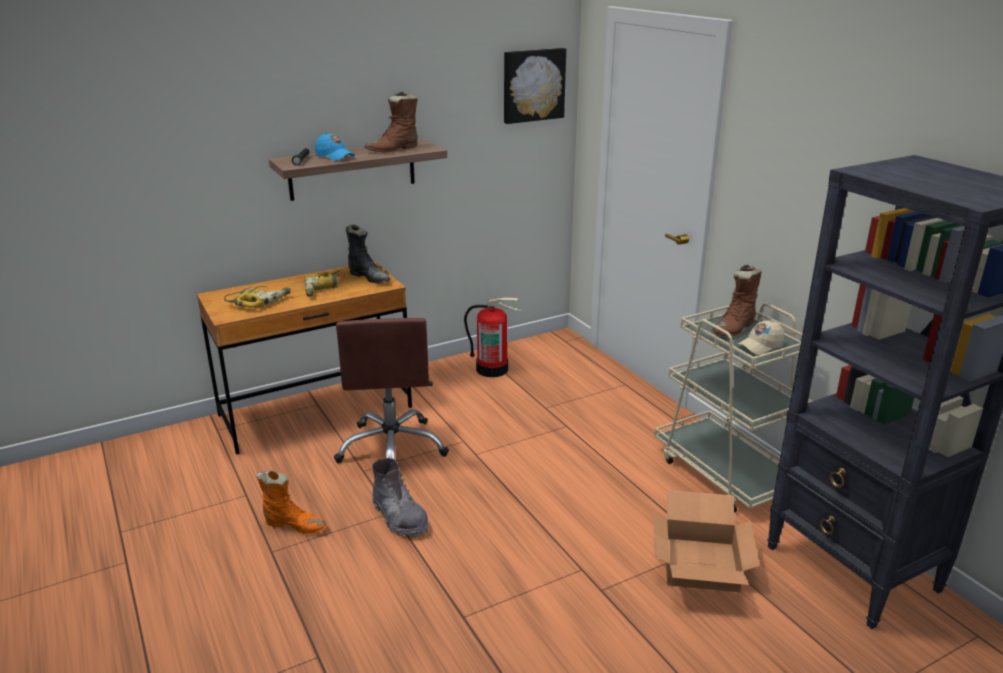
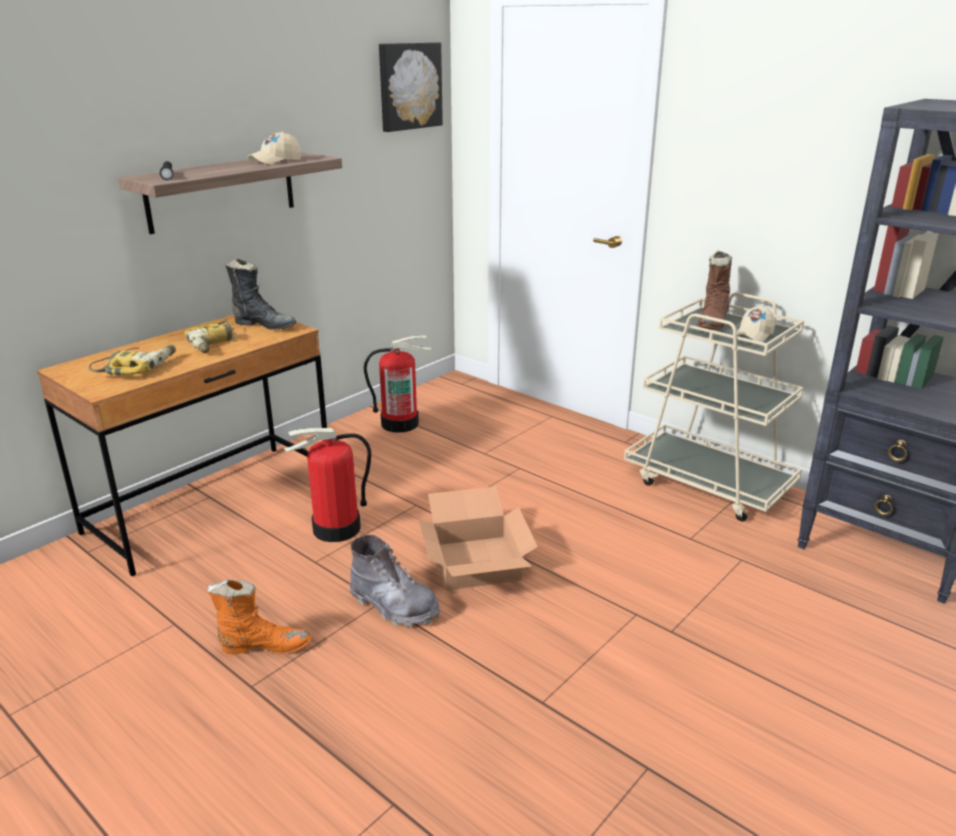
camera: 20 degrees left, 0 degrees up
(334, 156) = (207, 170): blue cap -> none
(392, 448) = (336, 529): brown office chair -> fire extinguisher
(393, 149) = (275, 161): brown boot -> beige cap
(699, 563) = (746, 578): cardboard box -> cardboard box (474, 561)

